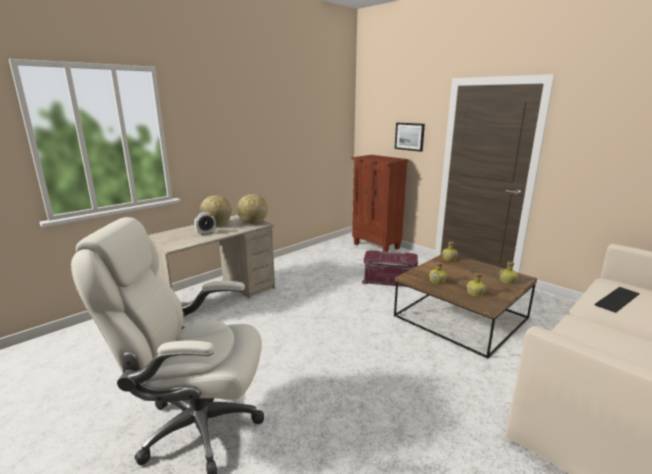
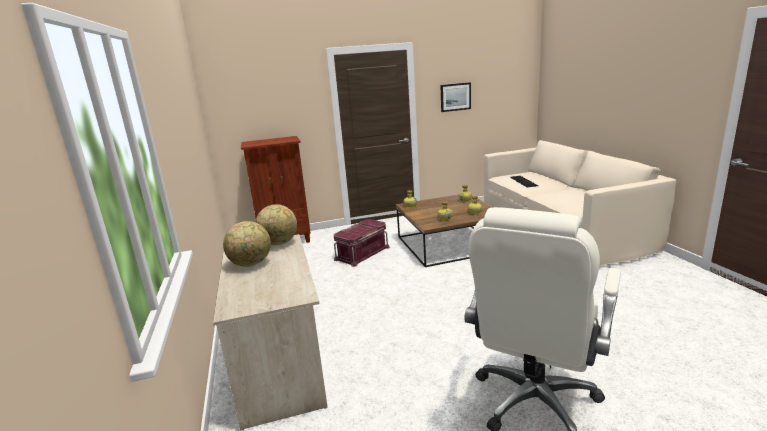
camera: 60 degrees left, 0 degrees up
(206, 233) = (276, 272): alarm clock -> none
(409, 136) = (289, 112): picture -> picture (455, 97)

